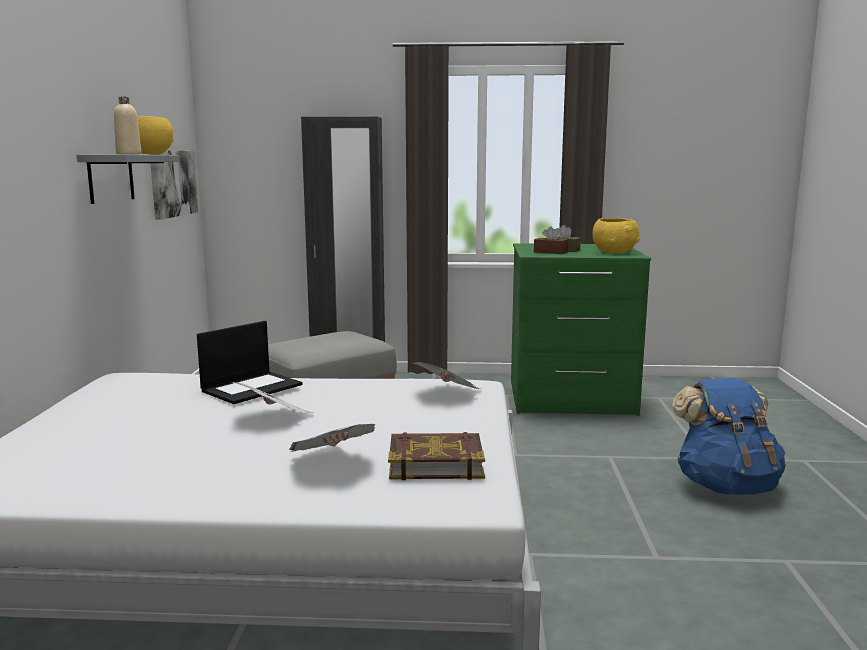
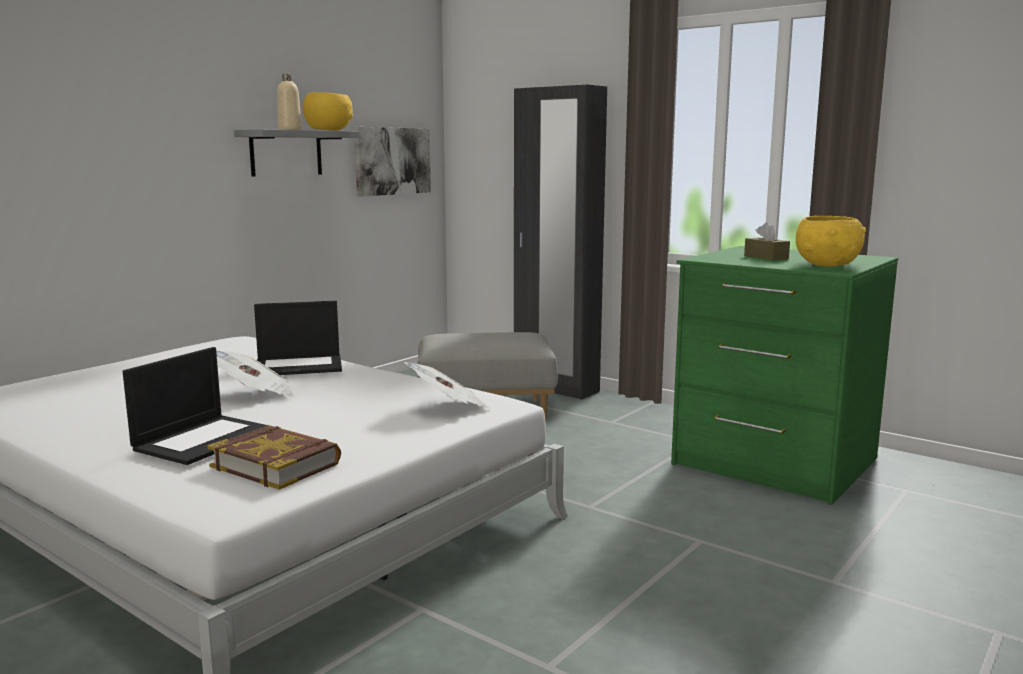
camera: 35 degrees right, 0 degrees up
(332, 461) = (204, 439): newspaper -> laptop
(550, 252) = (737, 258): brown tissue box -> none
(725, 486) = (797, 623): blue backpack -> none

